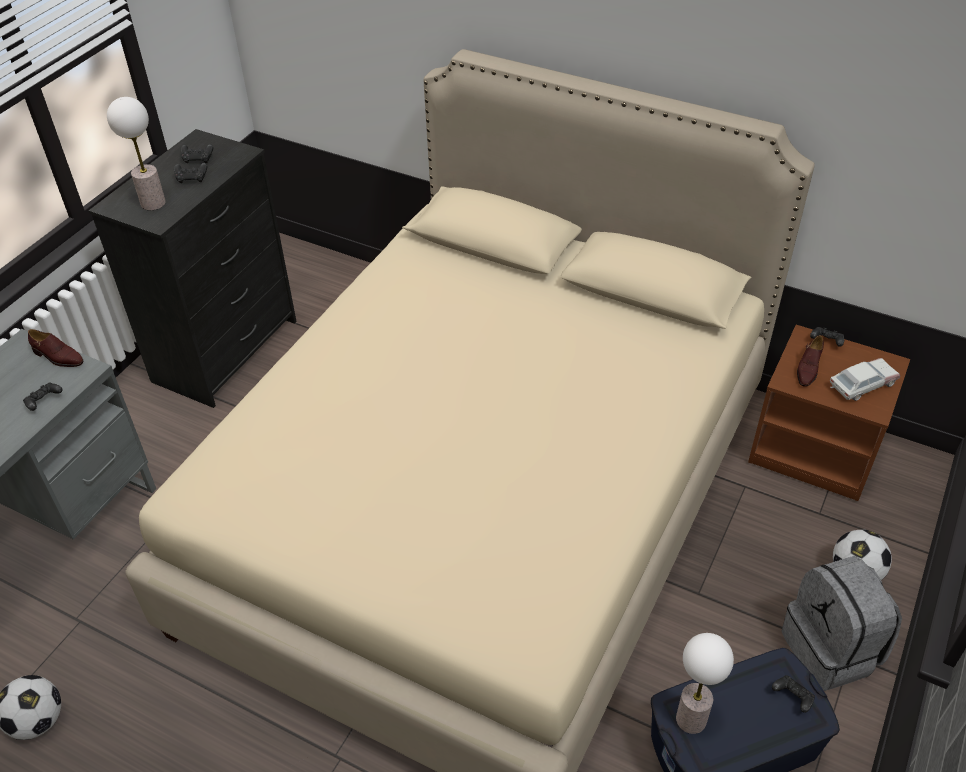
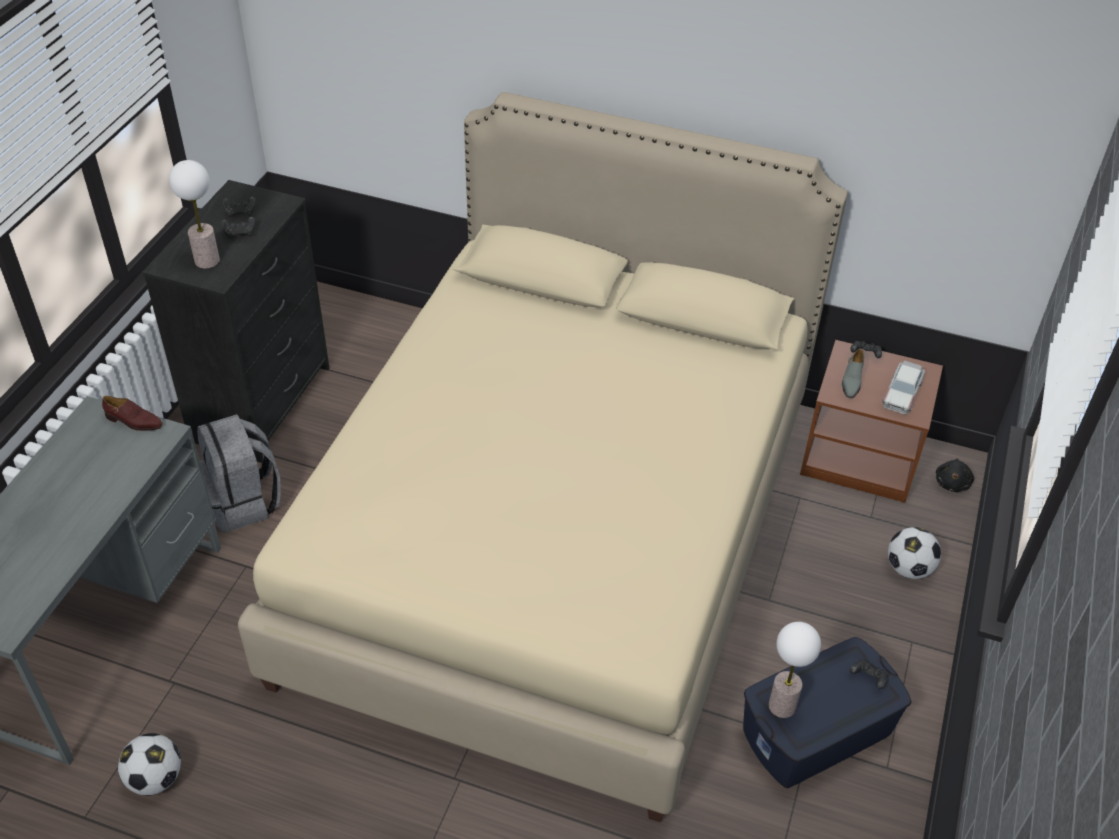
camera: 10 degrees left, 0 degrees up
(44, 402) = (133, 467): black game controller -> none
(808, 368) = (851, 381): brown shoe -> grey shoe
(831, 650) = (895, 639): grey backpack -> grey backpack (244, 502)
(862, 384) = (902, 392): toy car -> toy car turned 150 degrees clockwise
(912, 484) = (952, 483): none -> black plush toy

